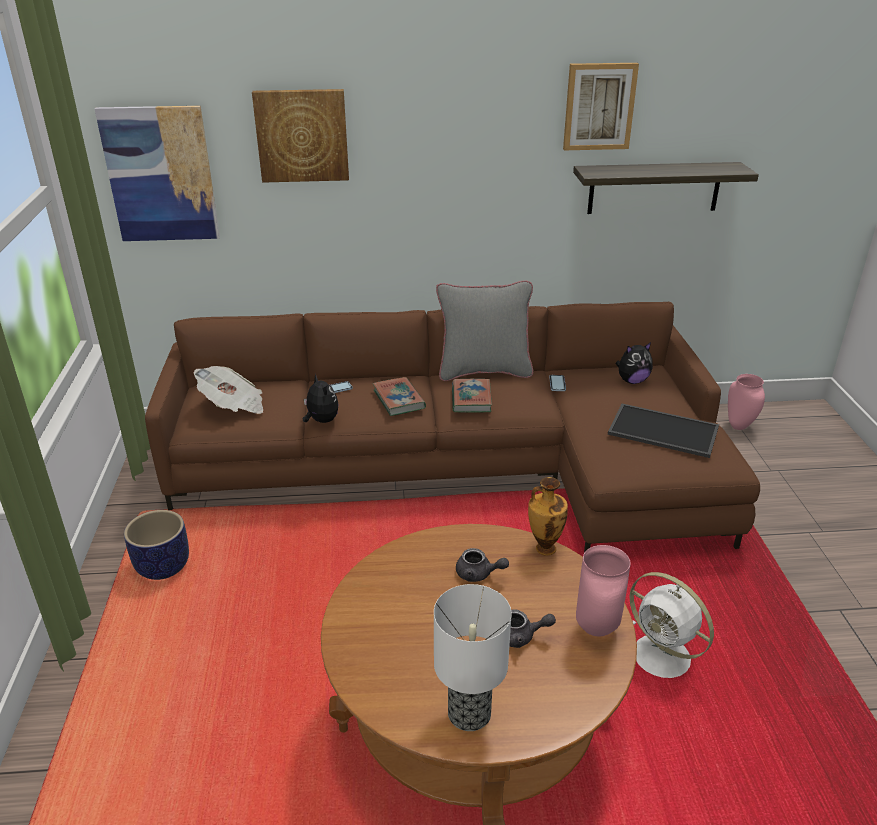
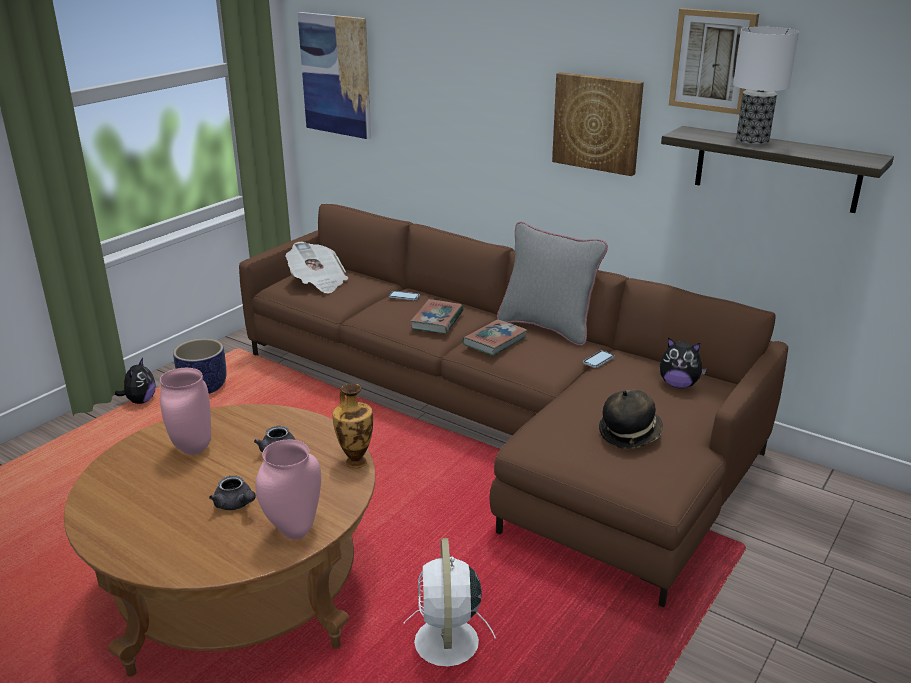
camera: 40 degrees right, 5 degrees down
(302, 135) = (436, 55): picture -> picture (597, 123)
(321, 420) = (362, 314): plush toy -> plush toy (140, 401)
(470, 713) = (127, 527): table lamp -> table lamp (753, 141)
(661, 431) = (629, 434): tray -> hat
(740, 426) = (851, 508): pink vase -> pink vase (194, 449)

